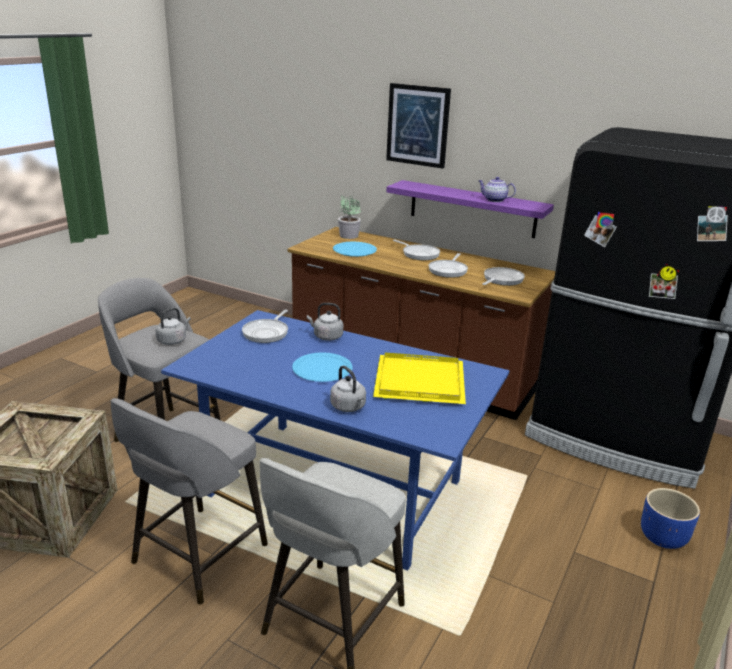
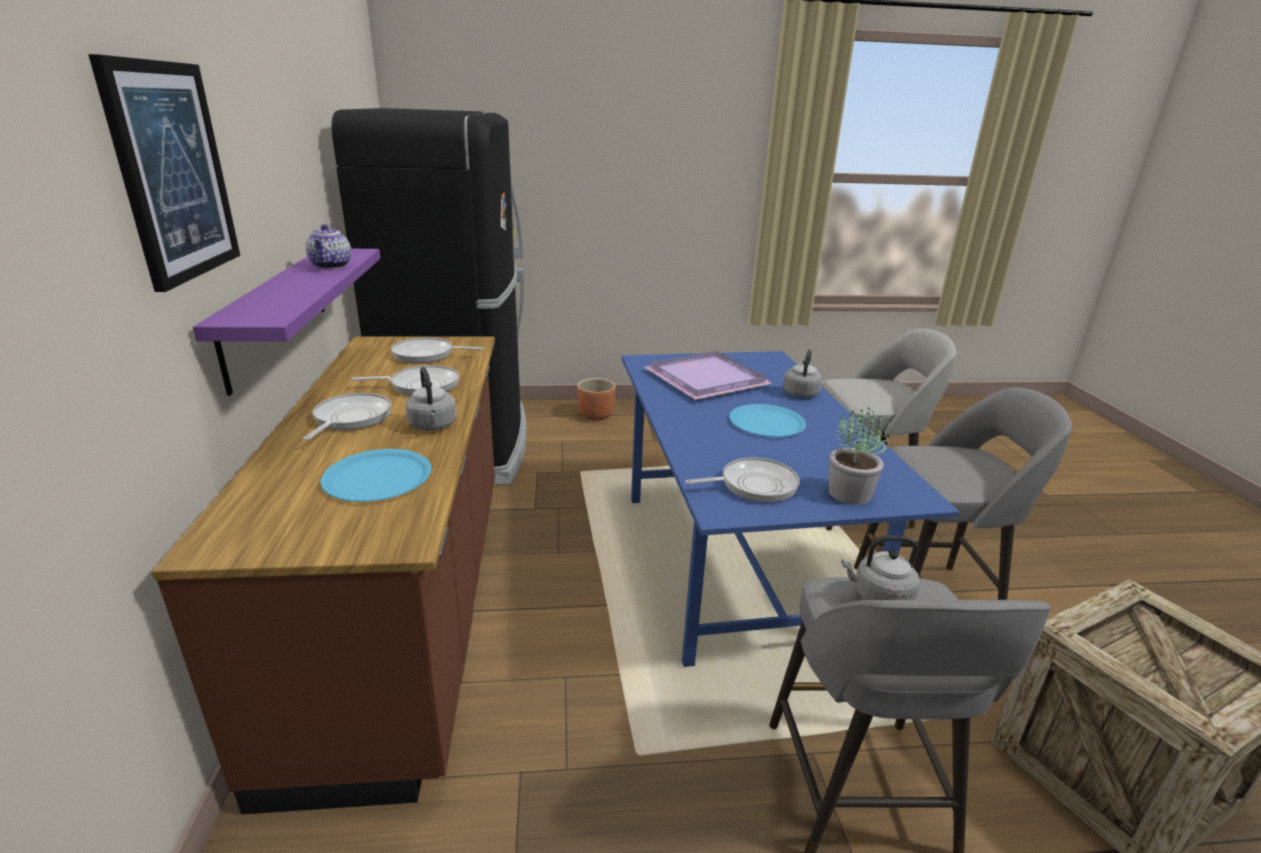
camera: 125 degrees left, 0 degrees up
(326, 336) = (696, 444): grey kettle -> grey kettle (433, 426)
(348, 236) = (257, 518): potted plant -> potted plant (850, 493)
(421, 381) = (704, 378): yellow tray -> purple tray
(663, 538) = (596, 415): blue planter -> brown planter

